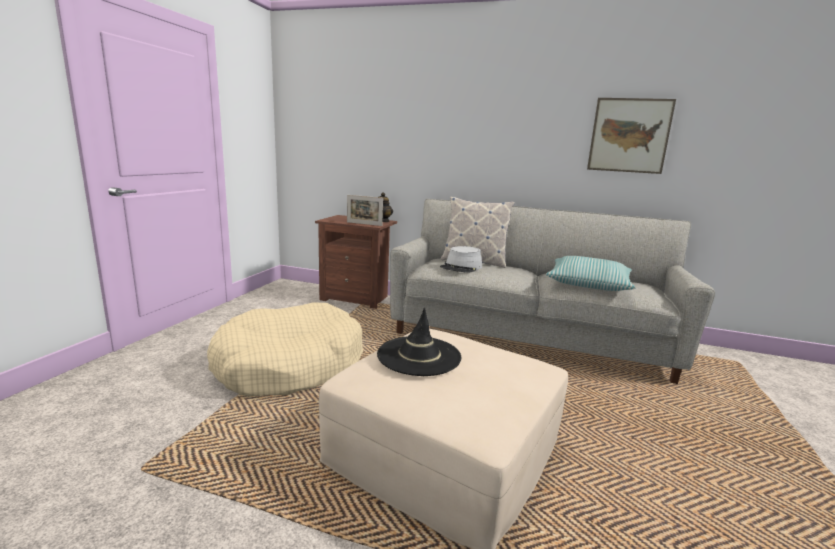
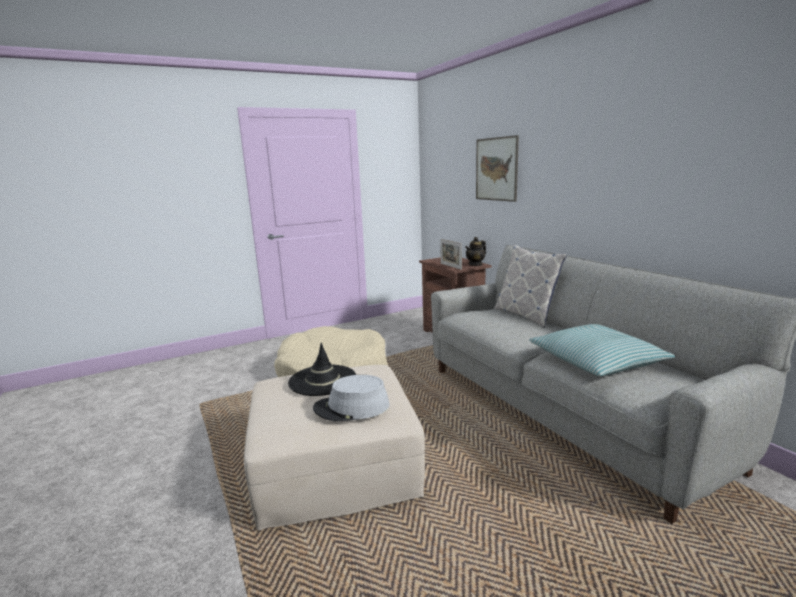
camera: 45 degrees right, 0 degrees up
(461, 267) = (488, 319): grey hat -> grey hat (352, 407)
(629, 135) = (721, 170): picture -> picture (496, 169)

